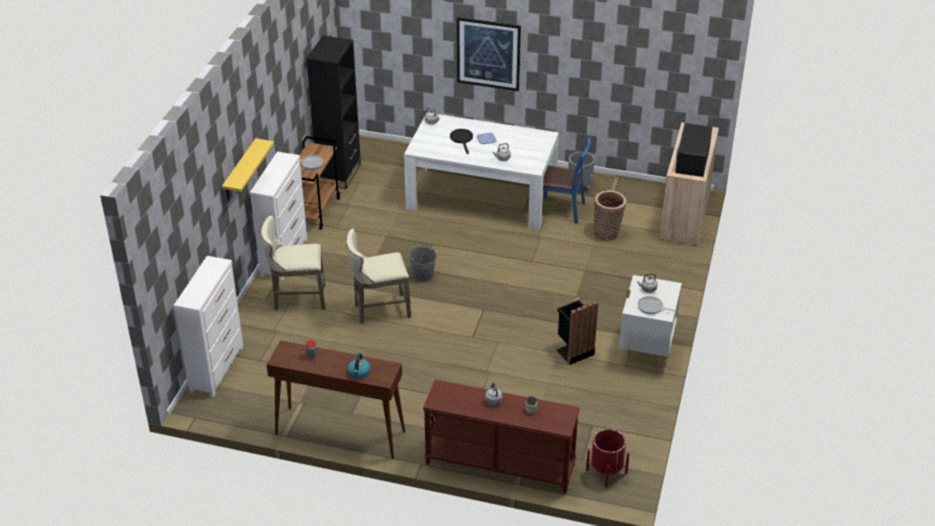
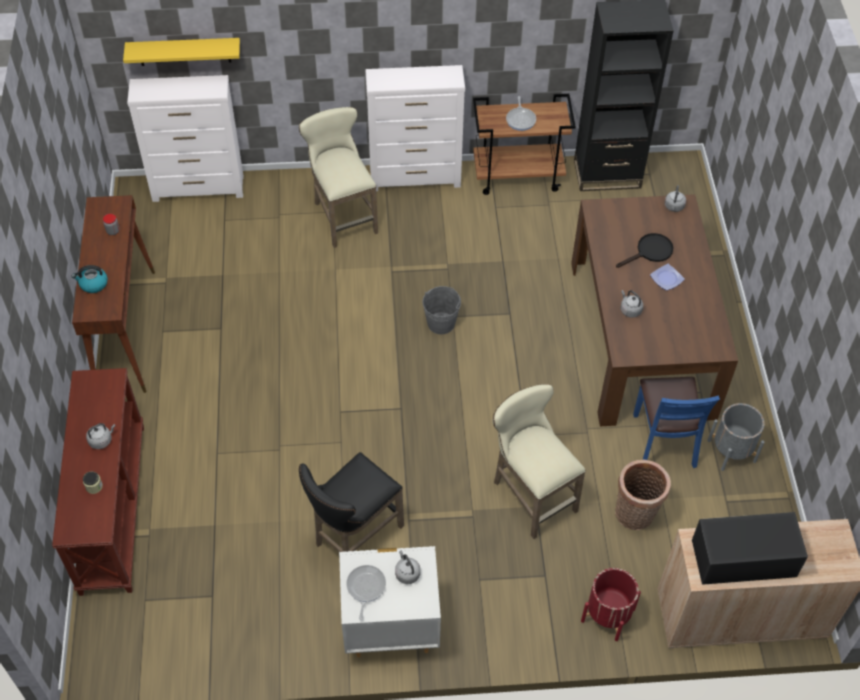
camera: 70 degrees right, 15 degrees up
(240, 171) = (357, 36): yellow shelf -> yellow shelf (184, 51)
(379, 310) = (353, 299): beige stool -> beige stool (530, 494)
(482, 197) = (641, 338): white dining table -> brown dining table
(488, 54) = (787, 195): picture -> none
(573, 351) = (354, 536): black trash can -> black stool
(606, 471) = (129, 634): red planter -> red planter (608, 615)

